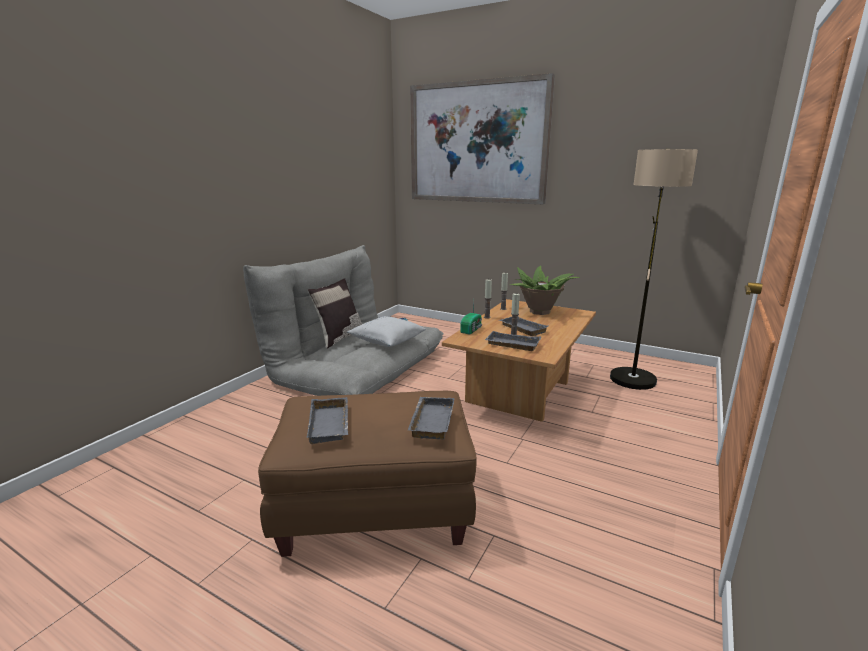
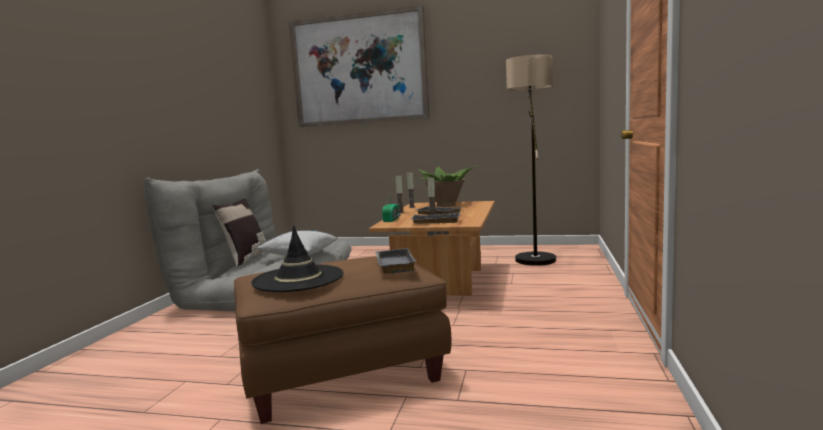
camera: 15 degrees left, 10 degrees down
(331, 425) = (298, 279): grey tray -> black hat

